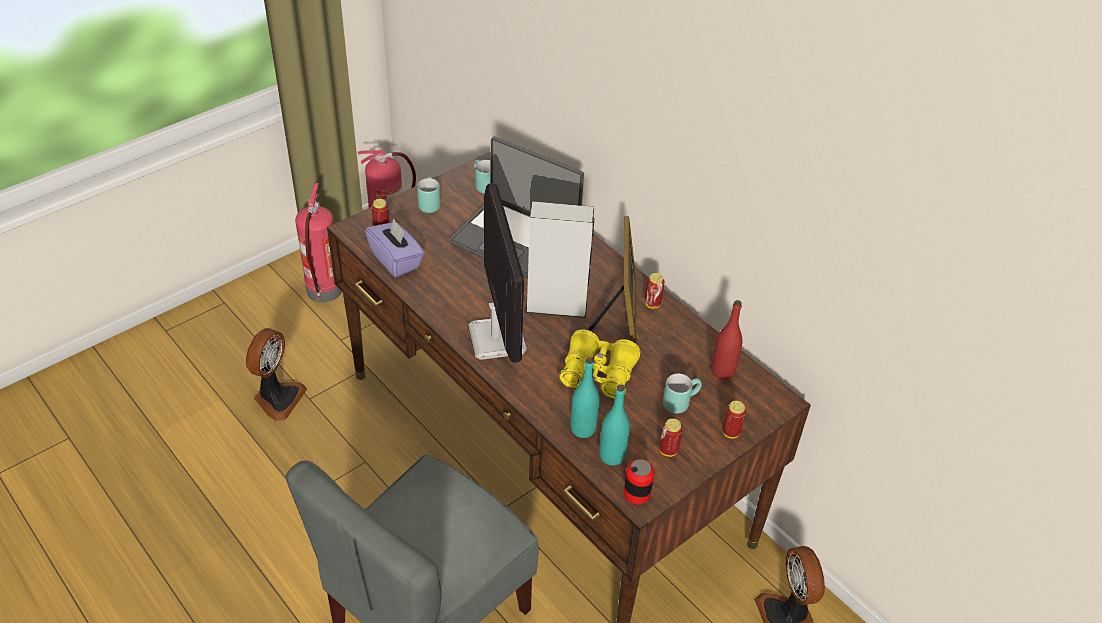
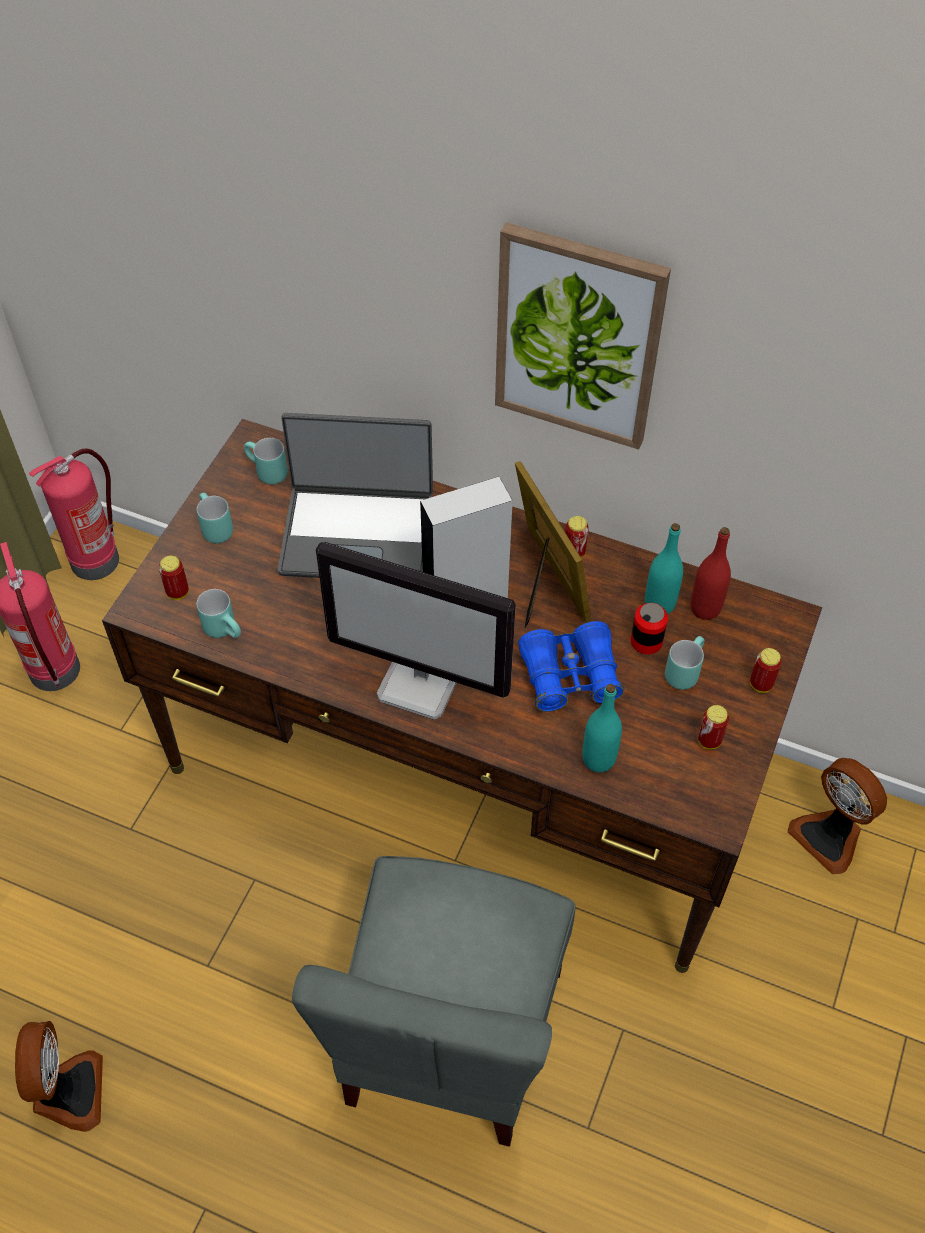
camera: 25 degrees left, 10 degrees up
(277, 398) = (89, 847): fan -> fan (67, 1092)
(396, 260) = (226, 629): purple tissue box -> turquoise mug
(496, 338) = (421, 683): monitor -> monitor turned 150 degrees clockwise
(598, 373) = (570, 676): yellow binoculars -> blue binoculars
(612, 456) = (652, 778): turquoise bottle -> turquoise bottle (659, 604)
(636, 493) = (708, 813): can -> can (646, 642)
(683, 131) = (578, 337): none -> picture

